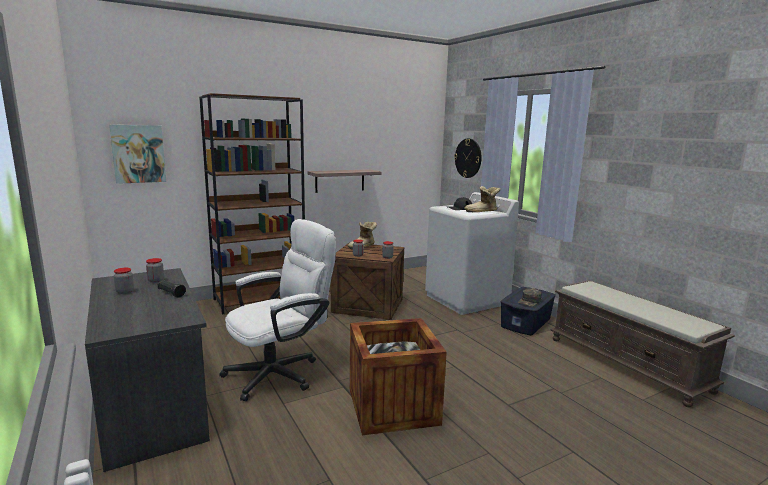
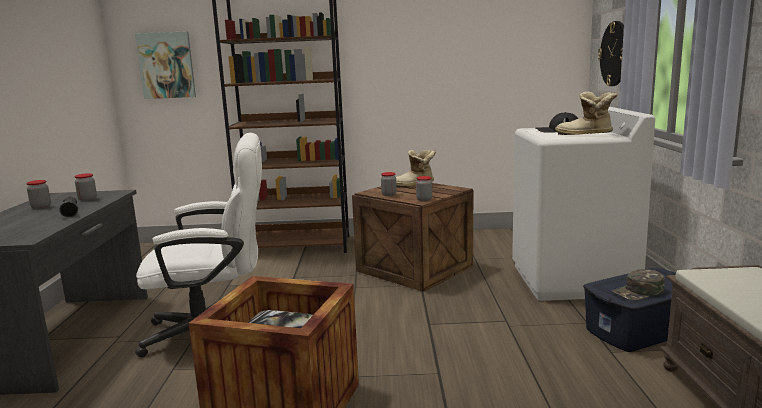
camera: 30 degrees right, 0 degrees up
(340, 180) = (415, 95): shelf -> none

